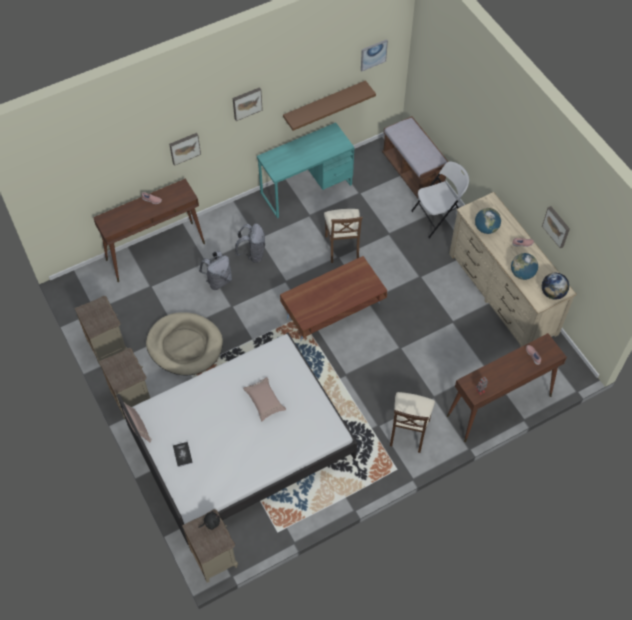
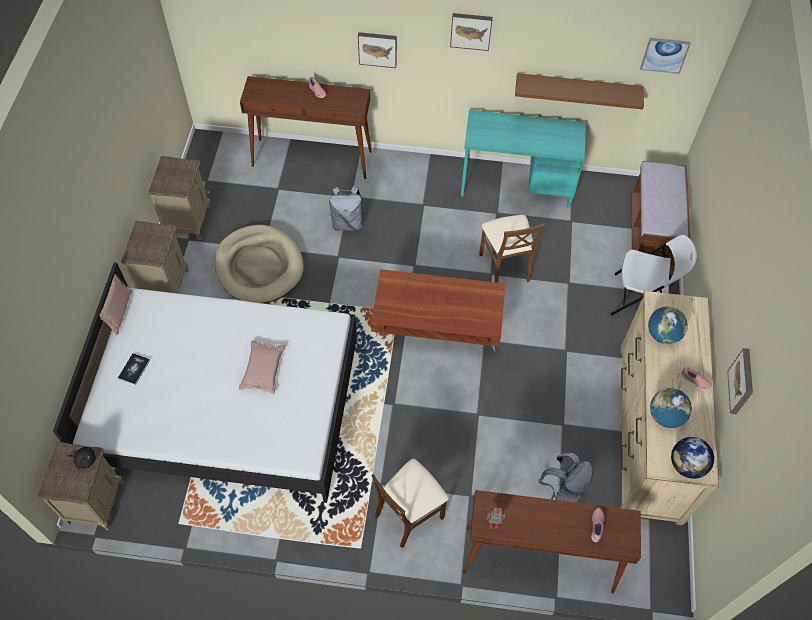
camera: 35 degrees right, 0 degrees up
(252, 253) = (404, 217): grey backpack -> grey backpack (563, 490)
(342, 247) = (505, 266): brown chair -> brown chair turned 45 degrees counterclockwise

